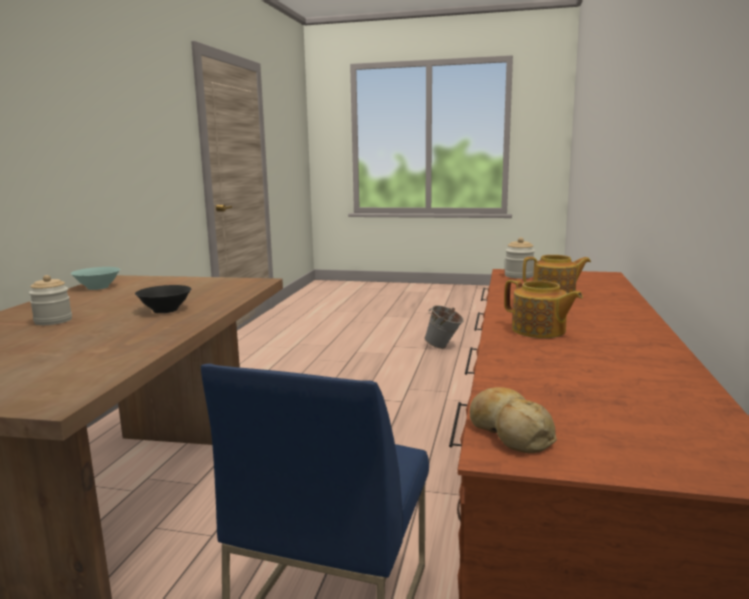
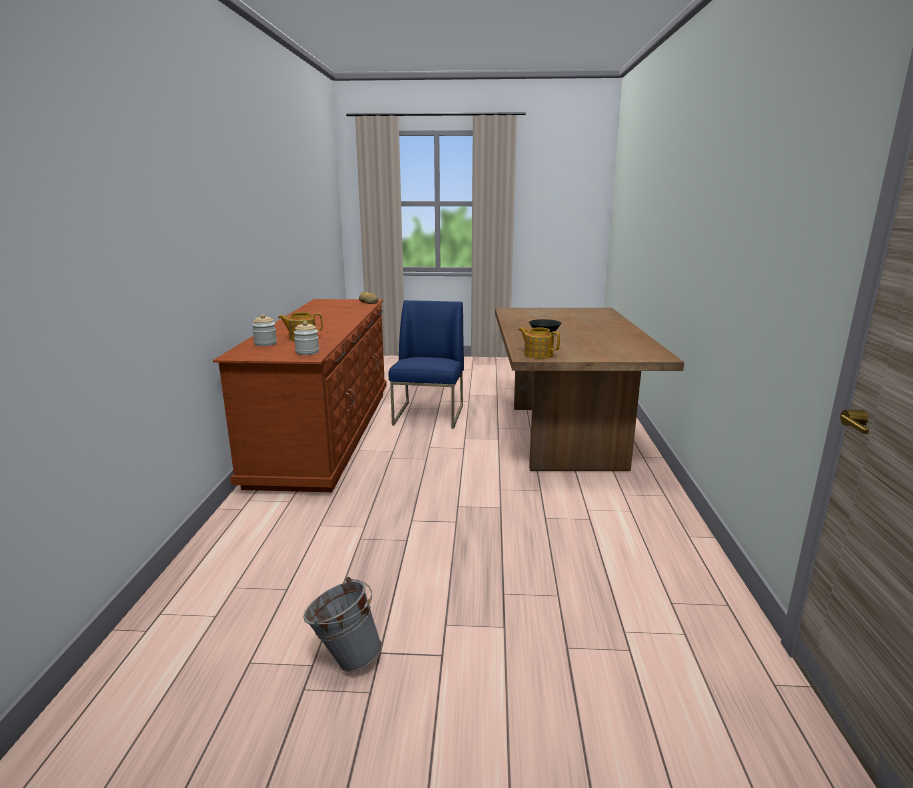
camera: 170 degrees right, 5 degrees up
(53, 321) = (591, 328): jar -> jar (265, 343)
(98, 287) = (642, 348): turquoise bowl -> none
(539, 331) = (335, 320): teapot -> teapot (538, 354)

